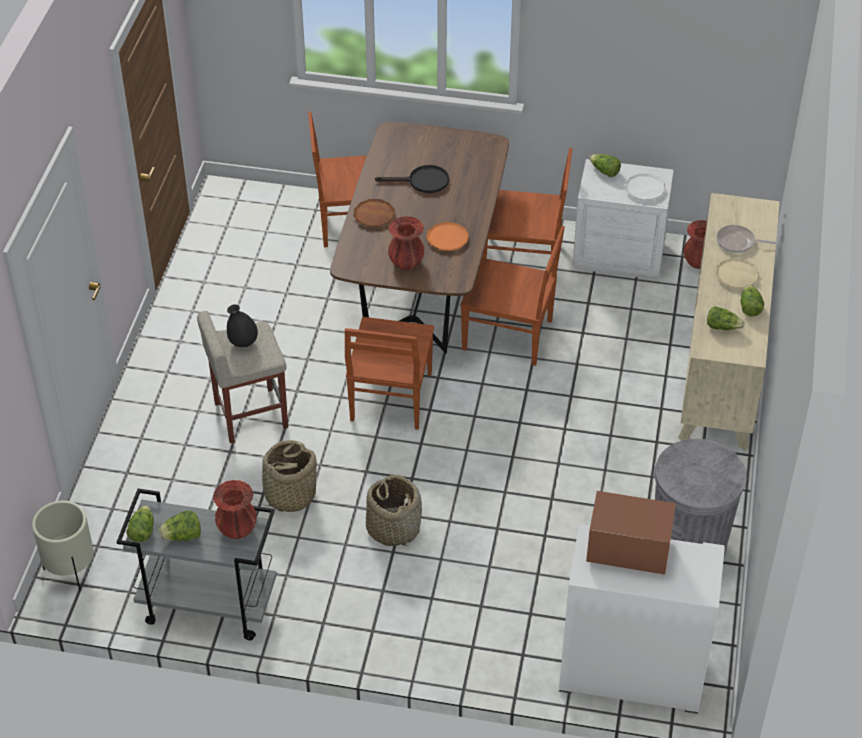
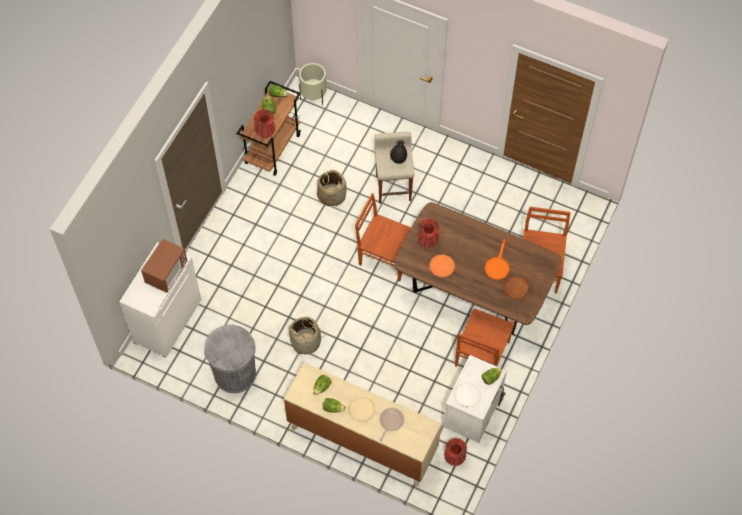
camera: 105 degrees right, 15 degrees up
(207, 606) = (272, 148): grey cart -> brown cart
(374, 215) = (473, 233): brown plate -> brown plate (516, 289)
(393, 527) = (294, 237): basket -> basket (306, 342)
(422, 182) = (497, 266): black frying pan -> orange frying pan
(510, 336) = (418, 330): brown chair -> none

